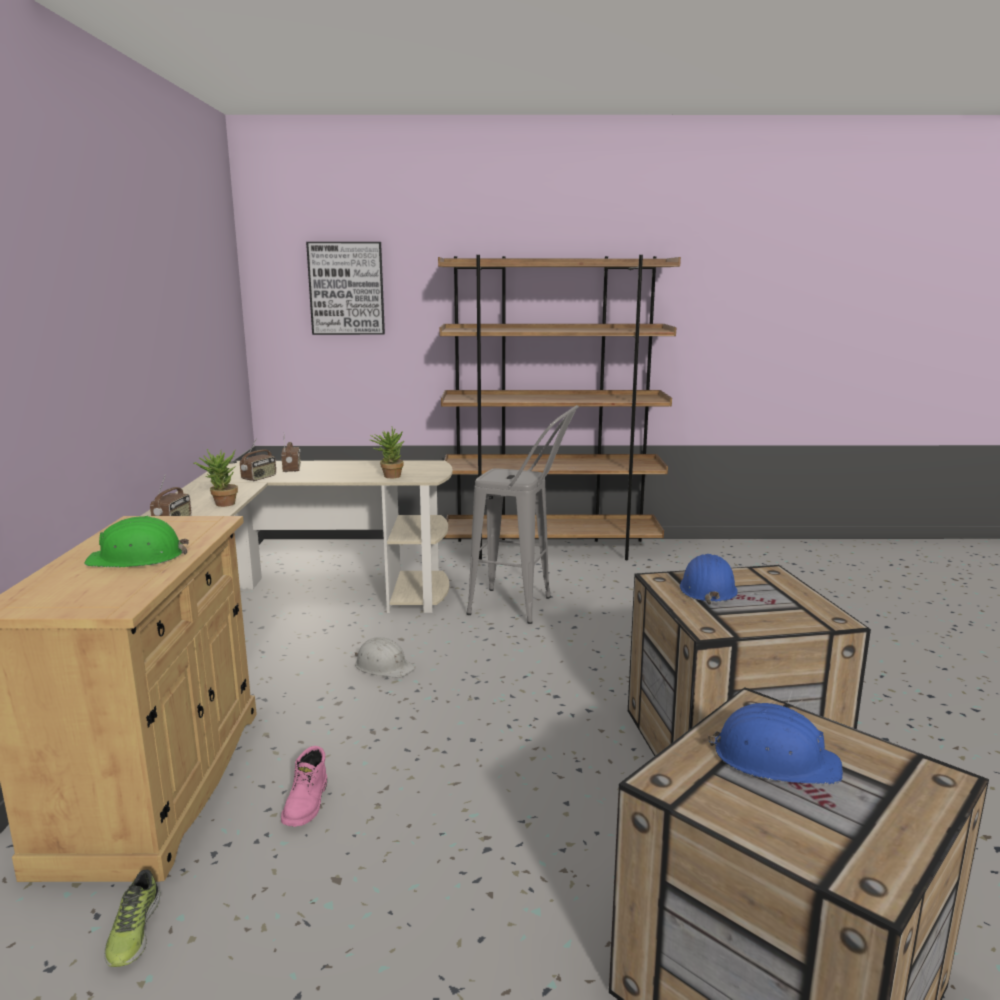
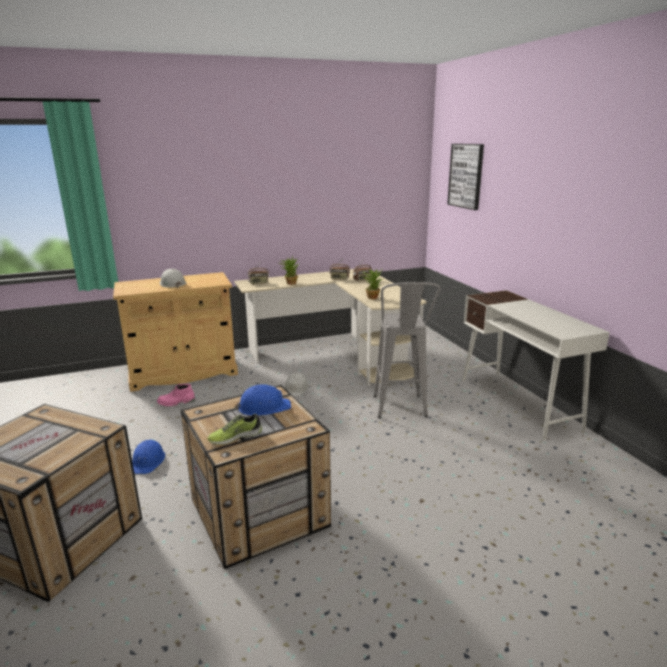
camera: 70 degrees right, 5 degrees up
(133, 931) = (106, 395): shoe -> shoe (235, 436)
(137, 557) = (172, 284): green hard hat -> white hard hat
(552, 550) = (518, 403): brown bookcase -> white desk
(774, 759) = (53, 434): blue hard hat -> blue hard hat (148, 461)

